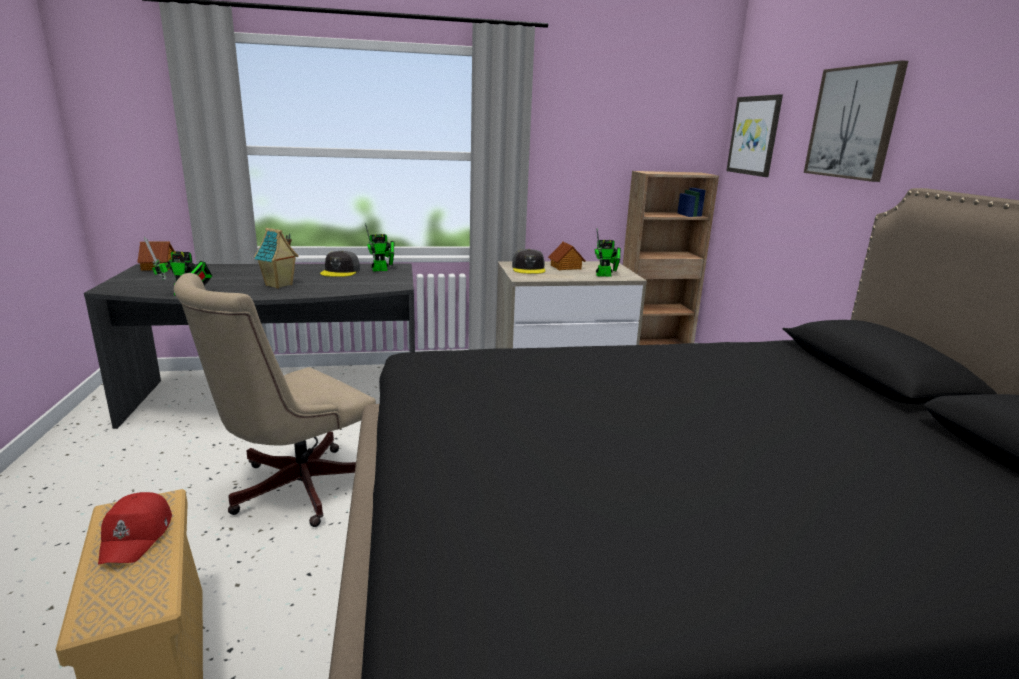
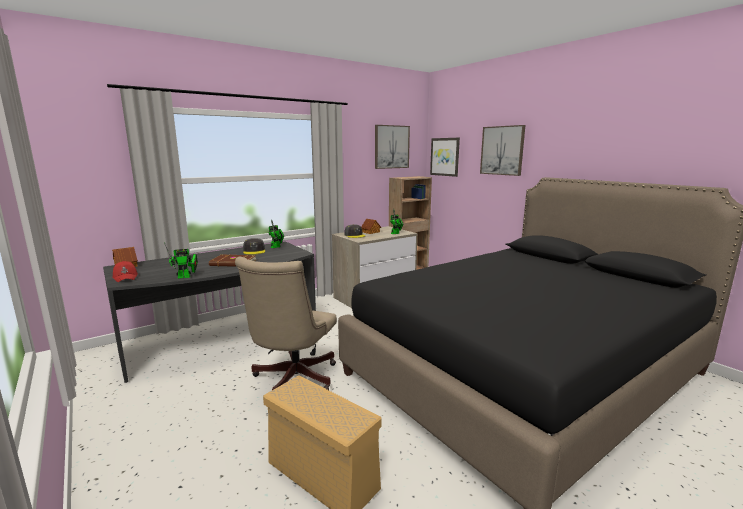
camera: 25 degrees left, 5 degrees down
(137, 536) = (311, 398): red cap -> red cap (126, 277)
(279, 285) = (233, 263): toy house -> brown book
(646, 112) = (391, 147): none -> picture

